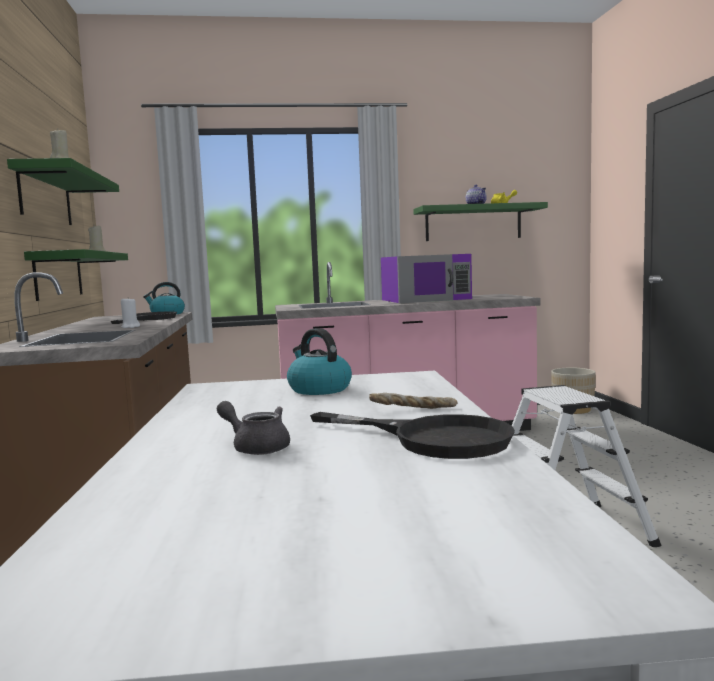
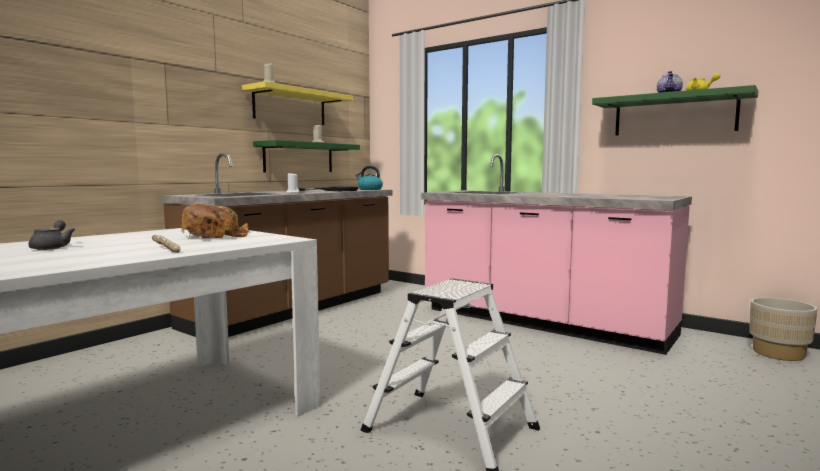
camera: 45 degrees right, 0 degrees up
(45, 197) = (290, 107): green shelf -> yellow shelf
(318, 389) = (215, 236): kettle -> bread
(426, 299) = (575, 194): purple microwave -> none
(432, 438) = (83, 259): black frying pan -> none

